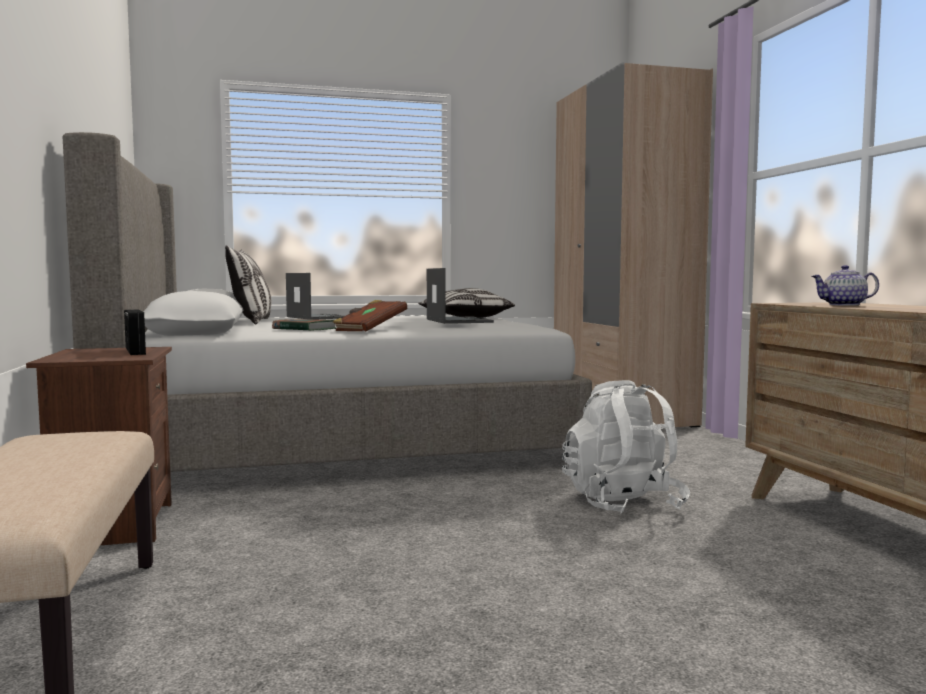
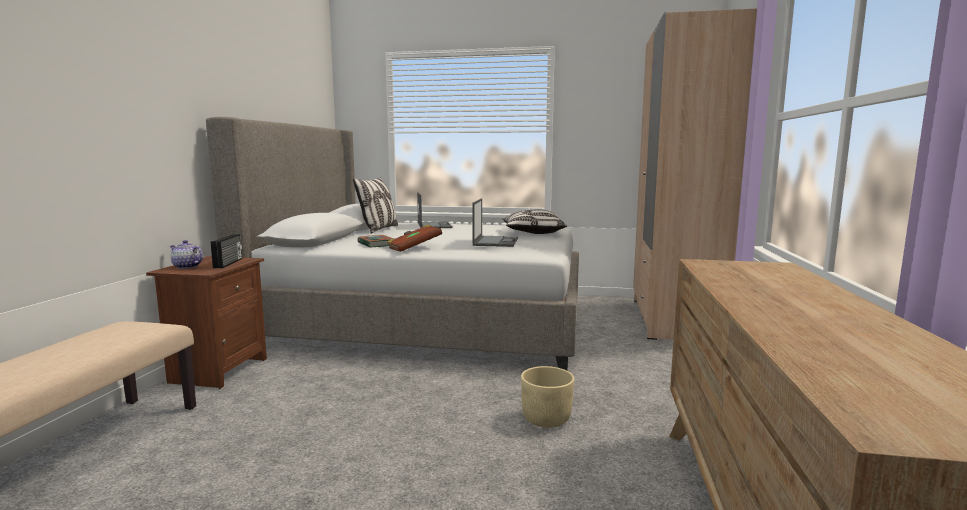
camera: 25 degrees right, 5 degrees up
(622, 504) = (546, 419): white backpack -> beige planter
(843, 305) = (744, 275): teapot -> teapot (187, 267)

